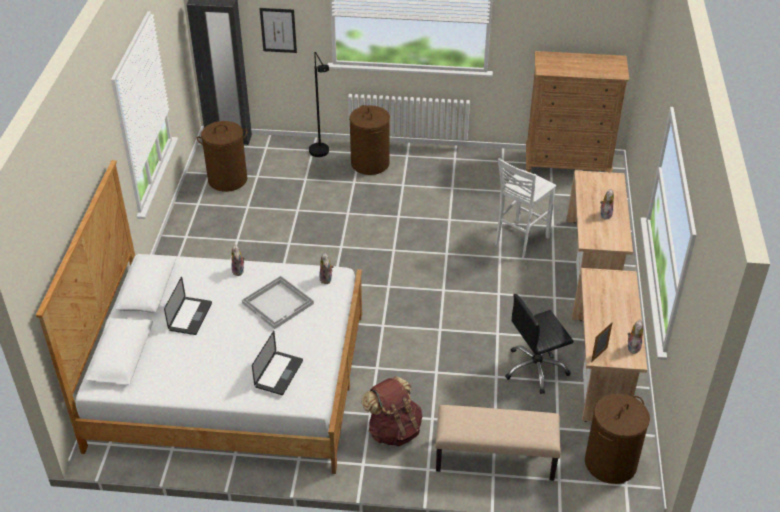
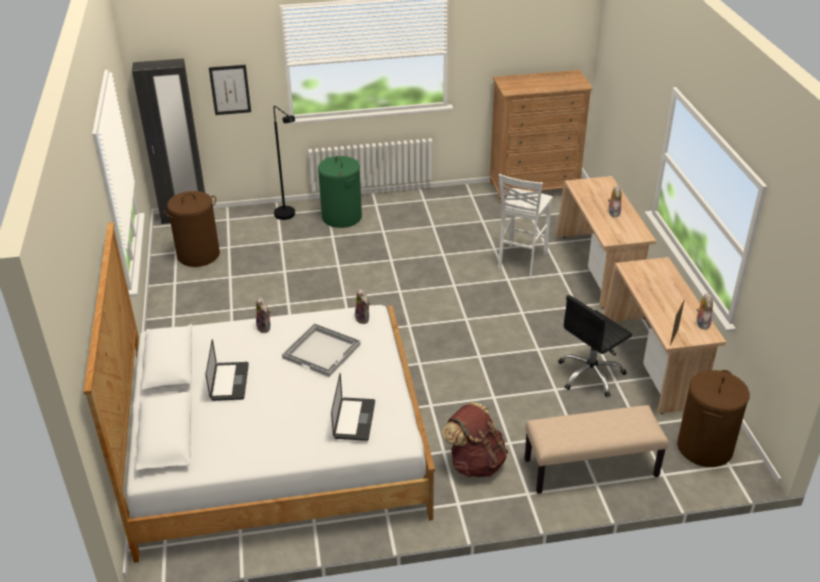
camera: 15 degrees left, 5 degrees down
(370, 163) = (342, 217): brown laundry basket -> green laundry basket

